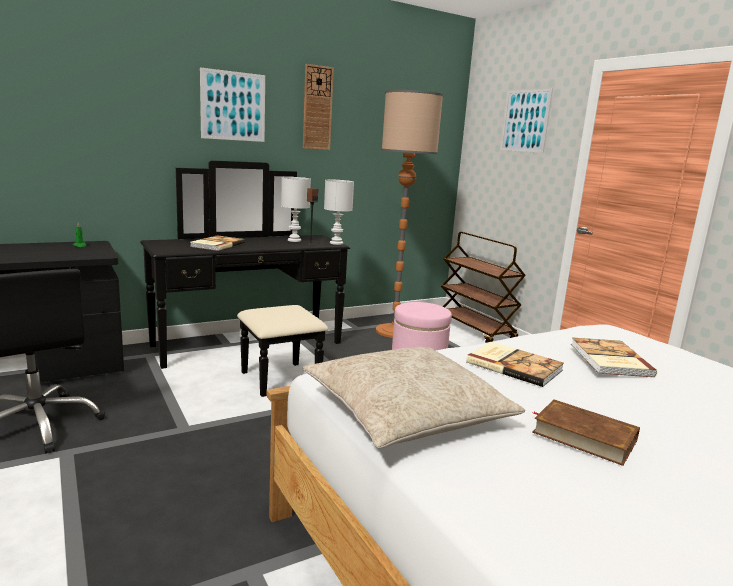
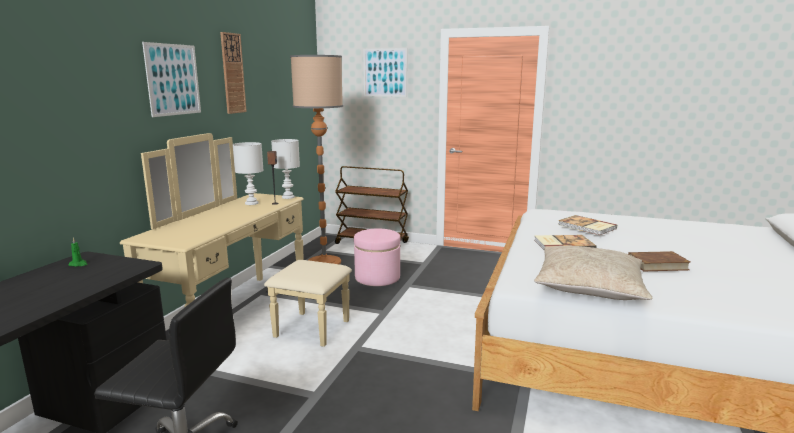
camera: 40 degrees left, 0 degrees up
(216, 245) = (206, 224): book -> none
(255, 351) = (252, 317): black dresser -> beige dresser

